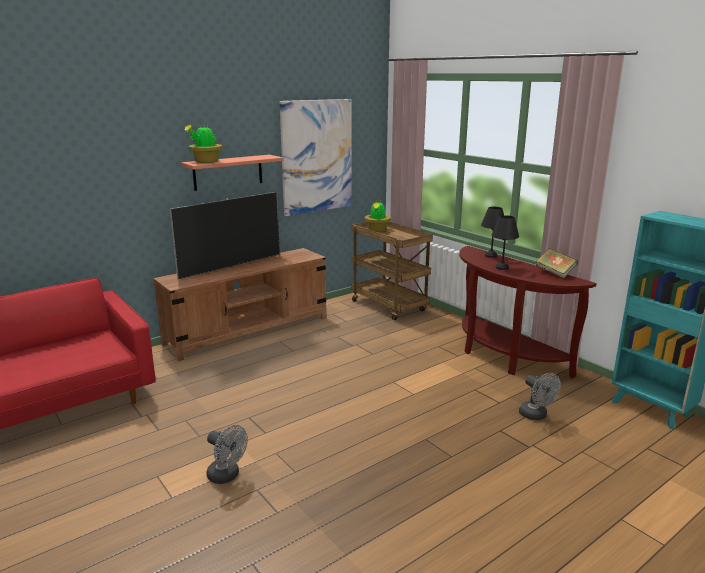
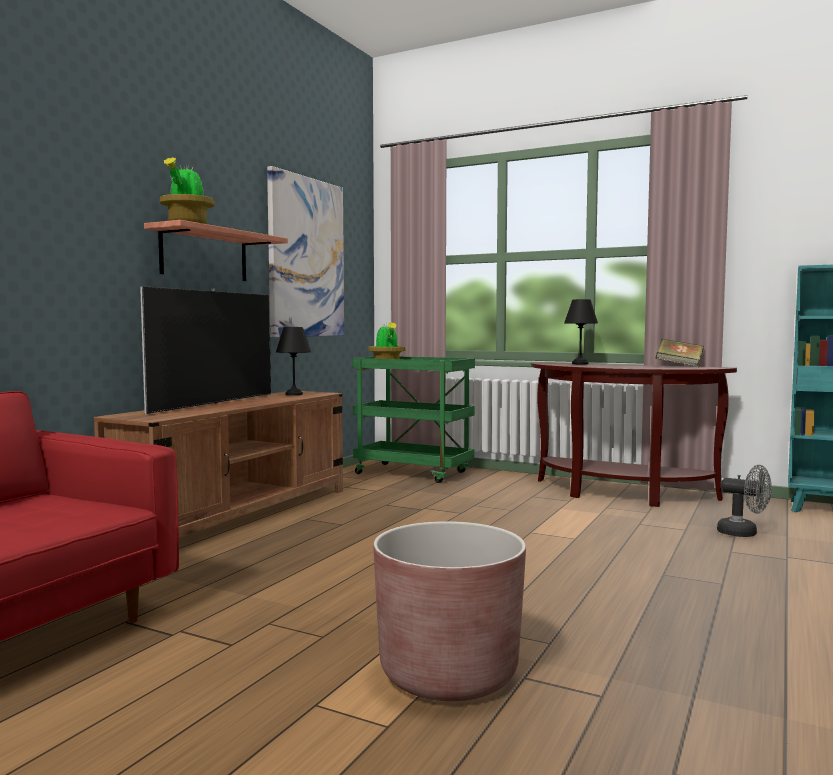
camera: 25 degrees left, 15 degrees down
(227, 476) = (448, 674): grey fan -> brown planter
(390, 306) = (414, 473): brown cart -> green cart
(502, 267) = (616, 366): black table lamp -> black table lamp (295, 394)

